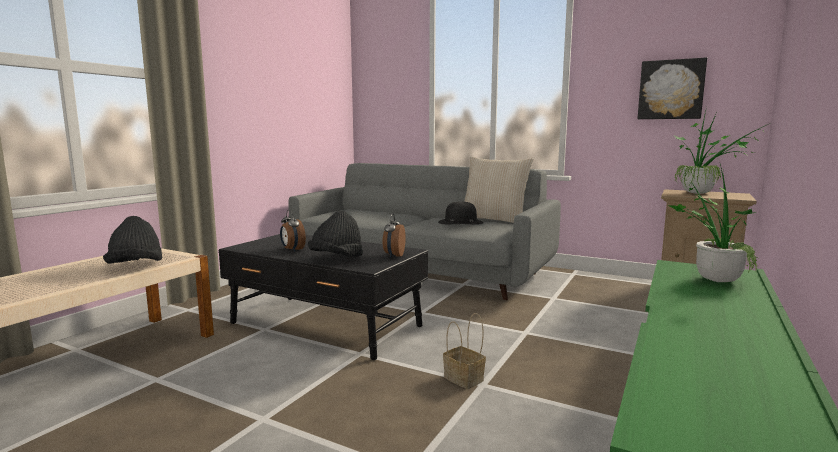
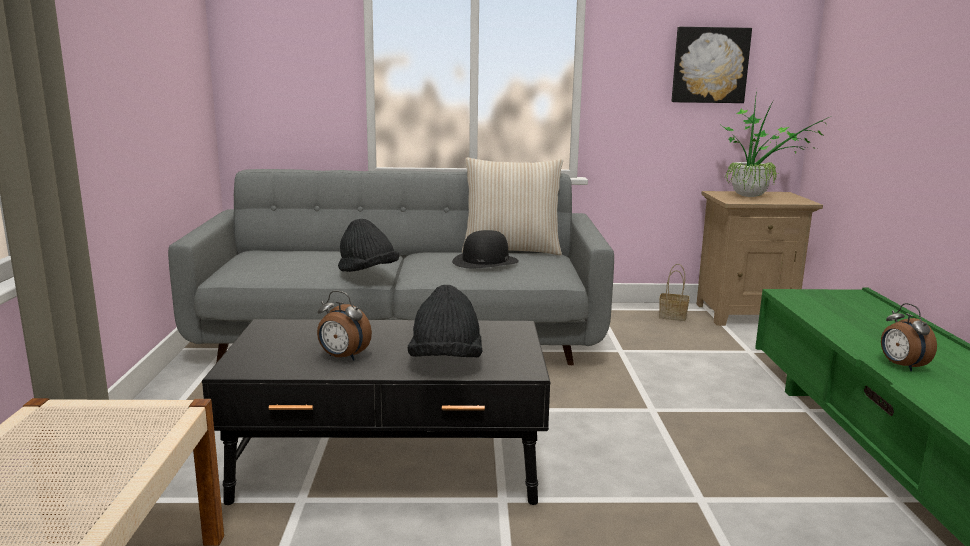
camera: 30 degrees left, 5 degrees up
(136, 267) = (122, 456): black hat -> black hat (368, 273)
(393, 255) = (513, 340): alarm clock -> alarm clock (901, 366)
(465, 379) = (674, 498): basket -> basket (673, 316)
(711, 278) = (846, 308): potted plant -> none

